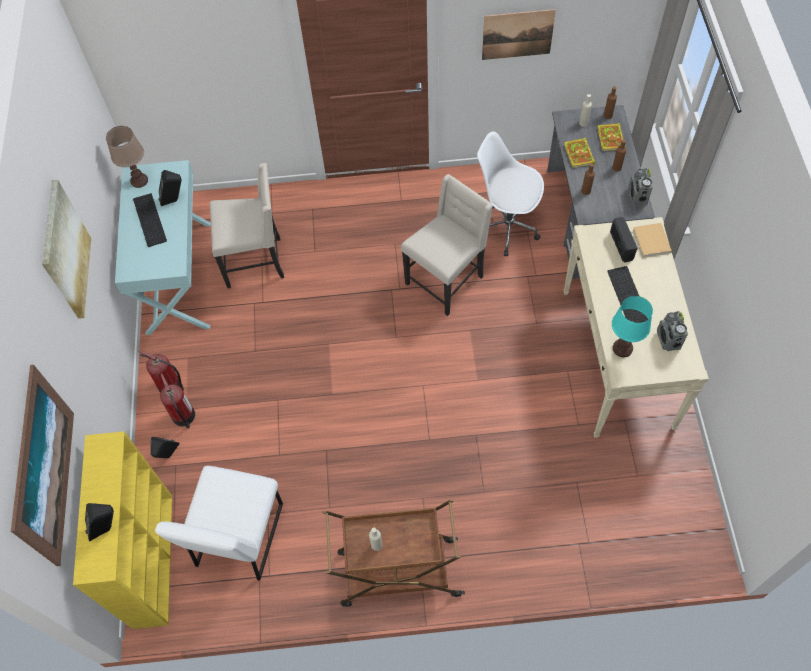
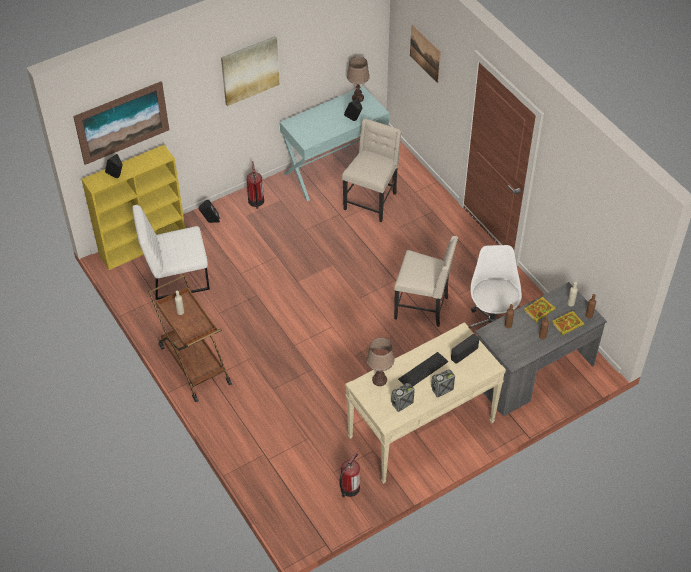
camera: 60 degrees right, 10 degrees down
(148, 220) = (332, 115): keyboard -> none
(184, 416) = (239, 217): fire extinguisher -> fire extinguisher (349, 489)
(256, 261) = (371, 201): beige chair -> beige chair turned 120 degrees counterclockwise
(517, 34) = (571, 207): picture -> picture (425, 53)
(622, 348) = (379, 380): turquoise table lamp -> brown table lamp
(637, 197) = (523, 356): radio -> radio (441, 389)
(651, 242) = (478, 370): beige book -> none

